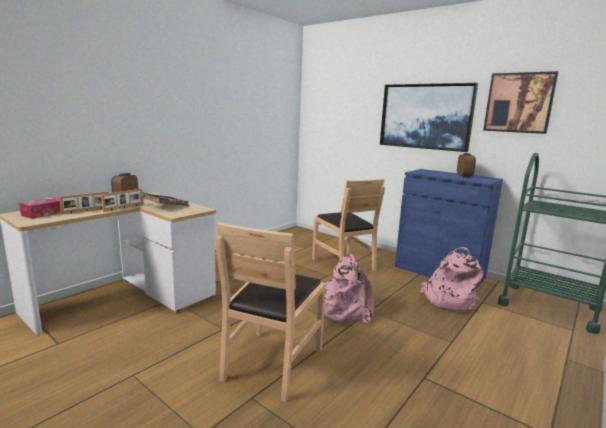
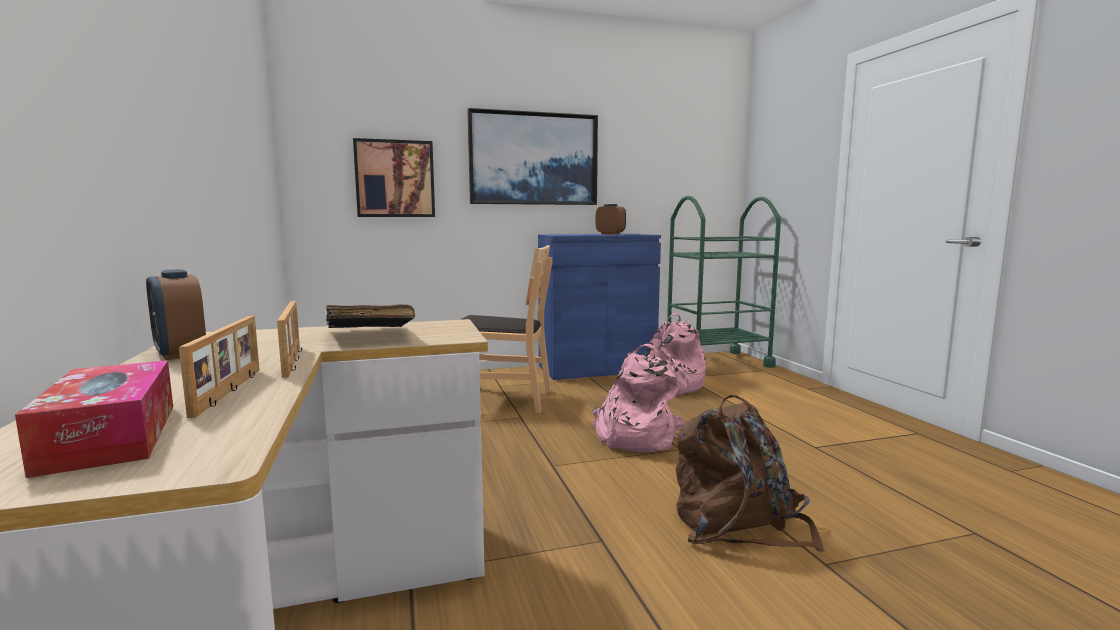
camera: 55 degrees left, 5 degrees down
(272, 362) = (738, 523): brown chair -> brown backpack
(519, 103) = (640, 143): picture -> picture (395, 179)

